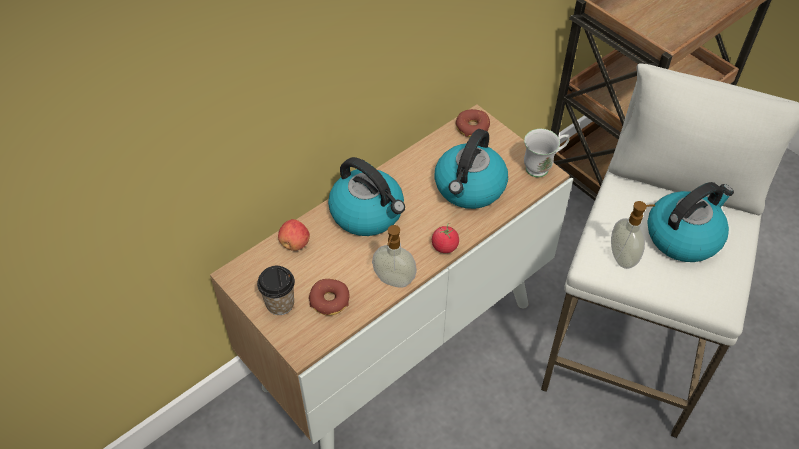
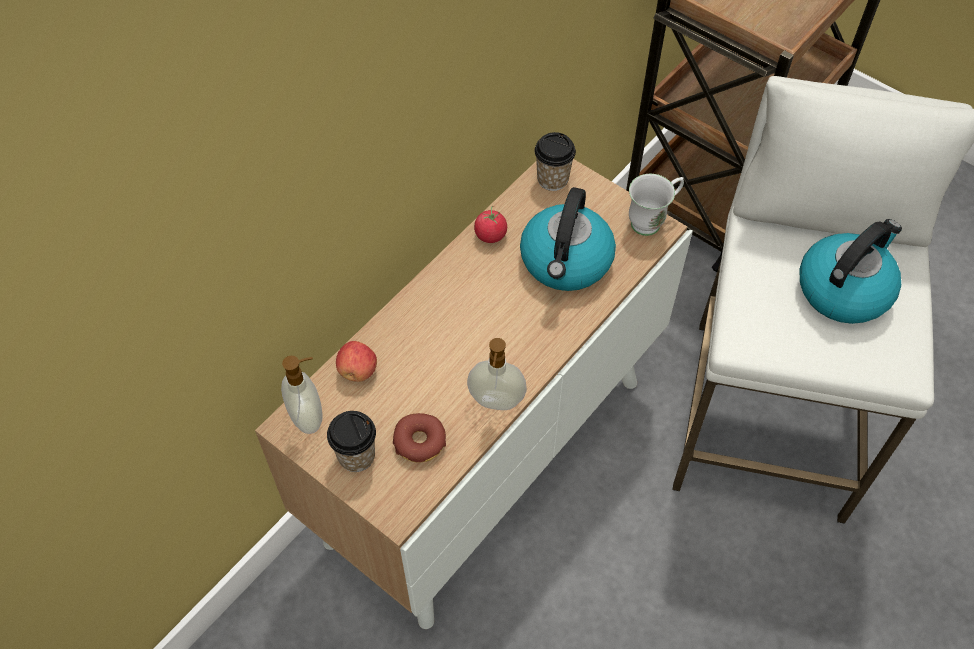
camera: 10 degrees left, 5 degrees up
(368, 213) = (444, 315): kettle -> none
(444, 246) = (551, 346): tomato -> tomato (490, 235)
(472, 128) = (552, 179): donut -> cup
(623, 257) = (776, 328): soap dispenser -> soap dispenser (308, 417)

